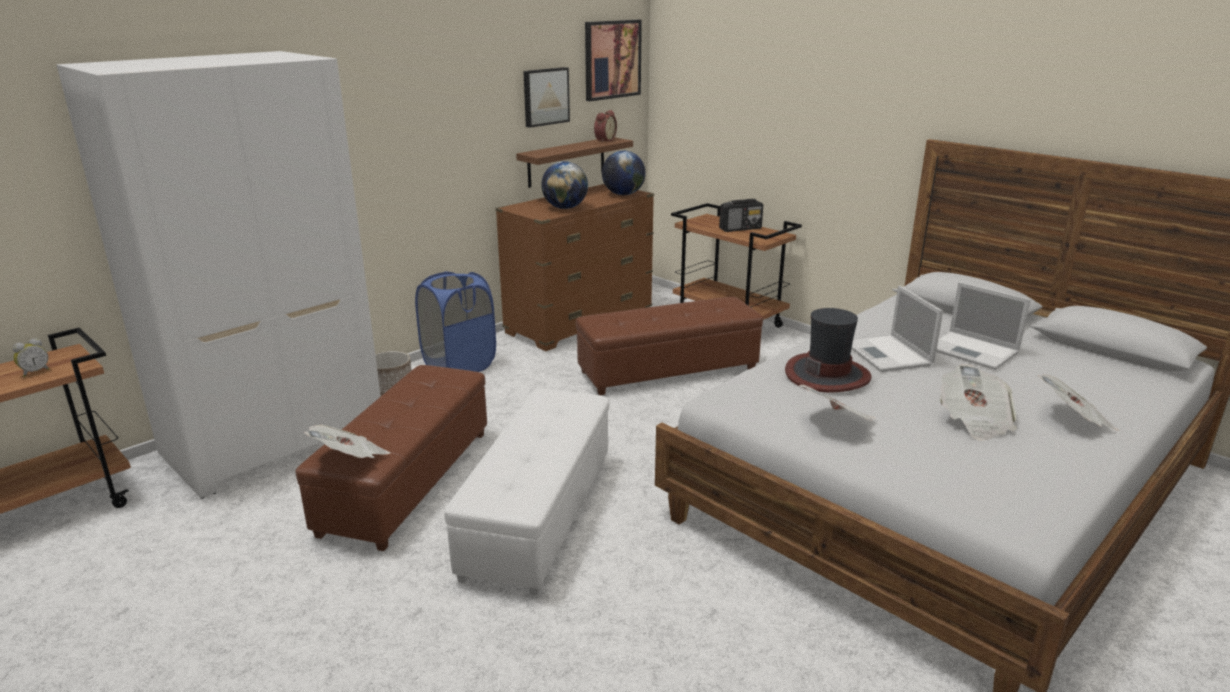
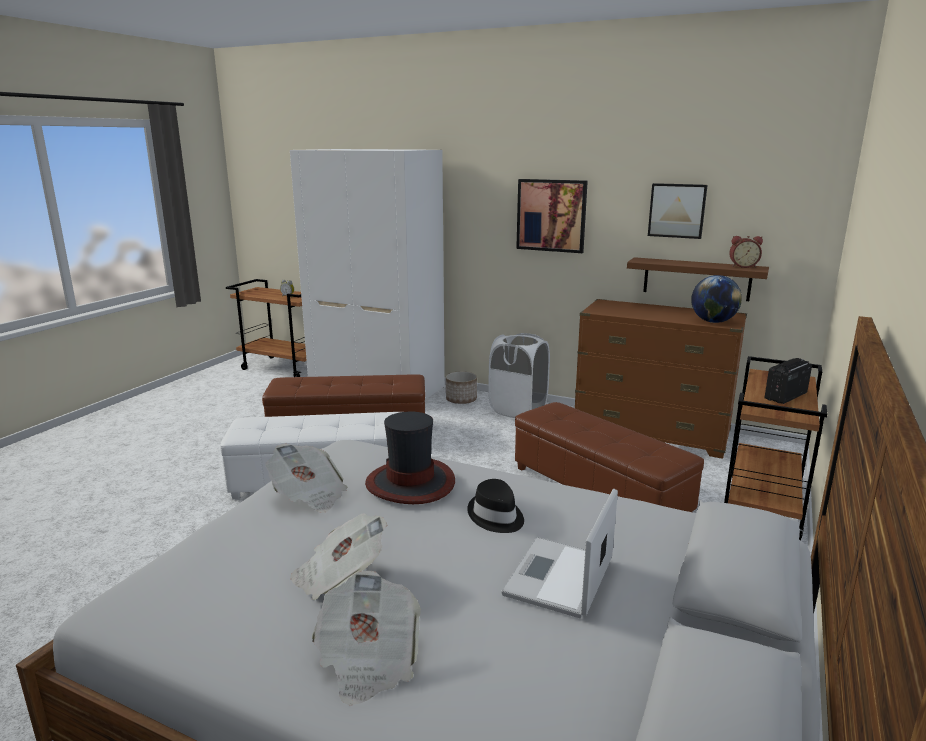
camera: 70 degrees right, 5 degrees down
(351, 459) = (284, 385): newspaper -> none
(459, 365) = (518, 410): blue laundry basket -> white laundry basket
(565, 208) = (630, 313): globe -> none
(612, 59) = (782, 183): picture -> picture (551, 215)
(740, 228) = (785, 396): radio -> radio turned 90 degrees clockwise
(888, 354) = (496, 516): laptop -> black hat

